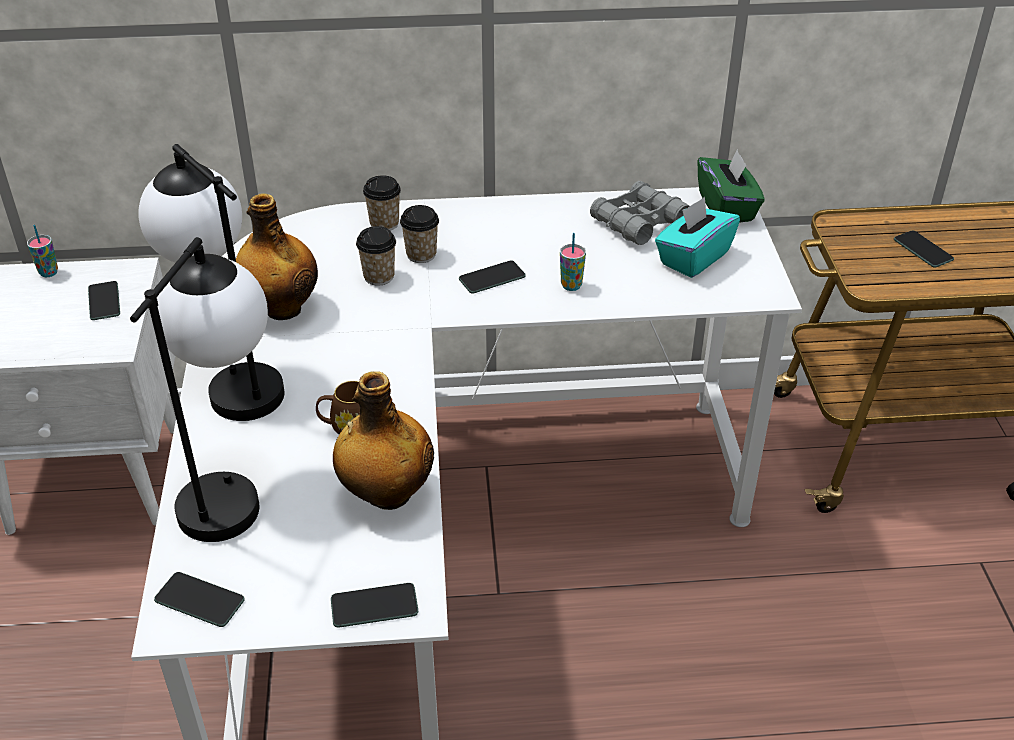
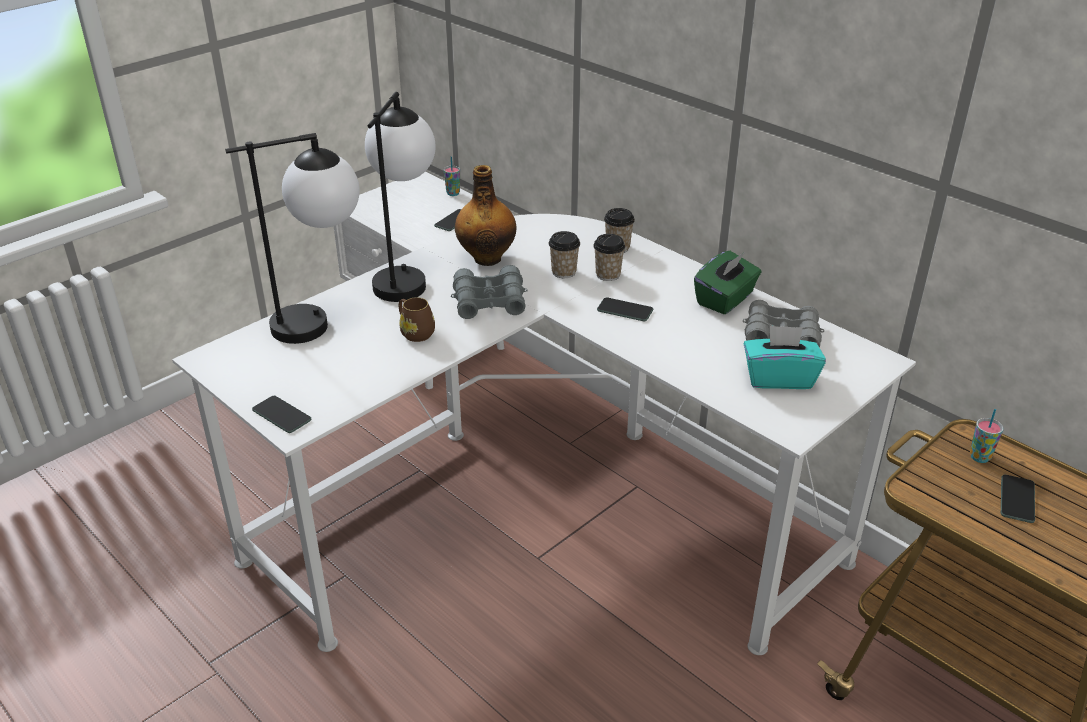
camera: 50 degrees right, 5 degrees down
(199, 600) = (229, 357): phone -> none
(363, 349) = (489, 302): none -> grey binoculars
(386, 494) = (375, 373): bottle -> none
(571, 286) = (664, 343): cup -> cup (979, 457)
(727, 208) = (867, 365): green tissue box -> green tissue box (725, 299)

